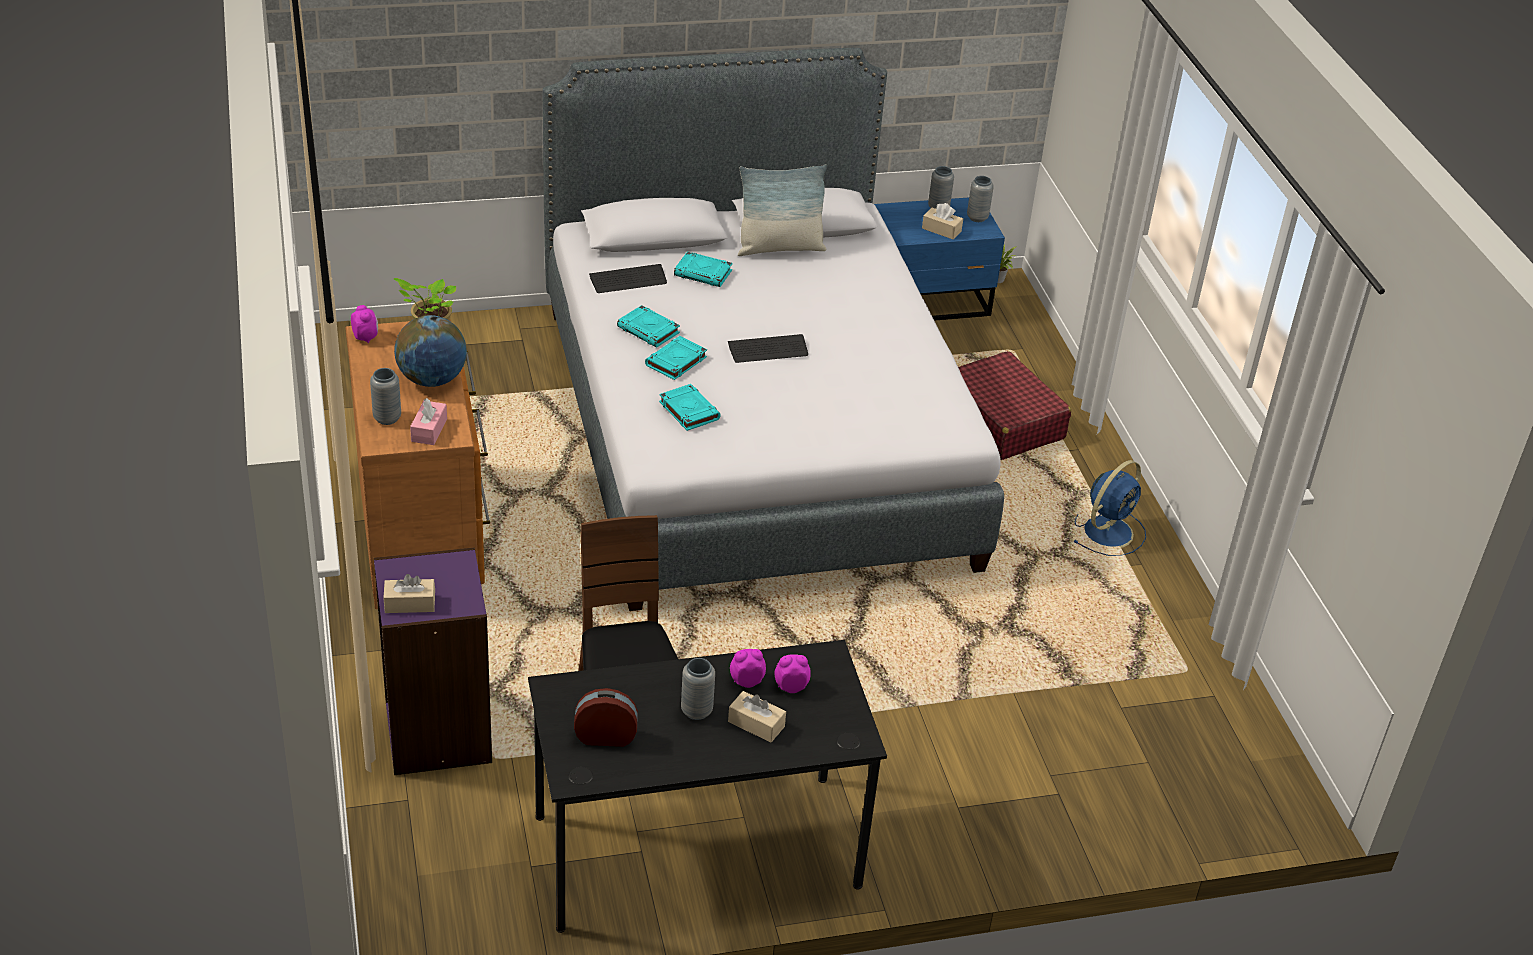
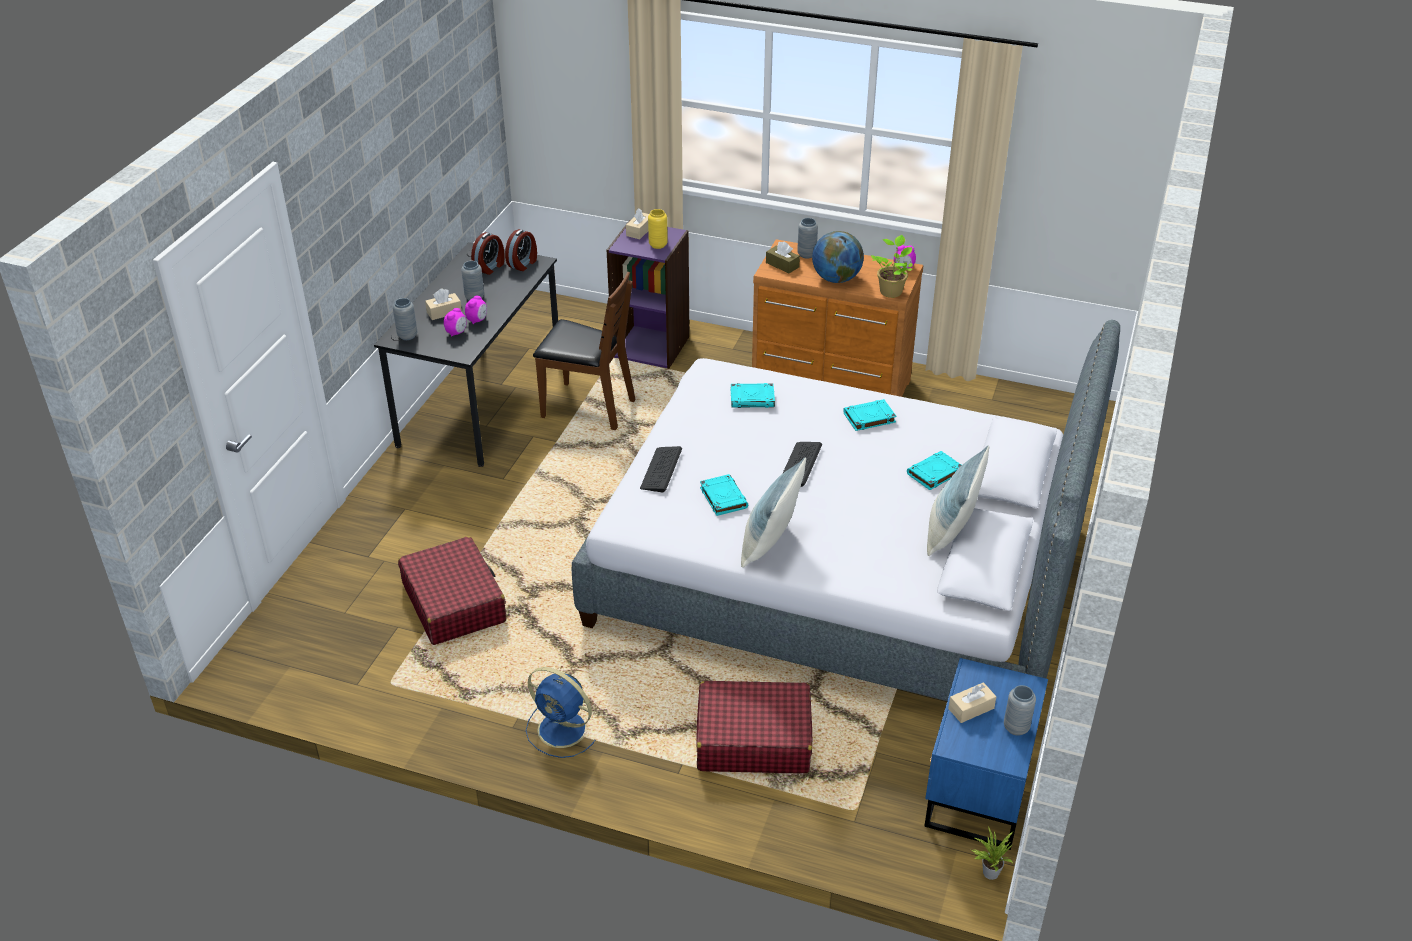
camera: 125 degrees right, 0 degrees up
(429, 430) = (782, 265): pink tissue box -> brown tissue box
(438, 570) = (658, 245): none -> yellow vase
(570, 704) = (523, 264): none -> alarm clock
(628, 280) = (947, 431): keyboard -> keyboard (661, 470)
(676, 362) = (818, 416): turquoise book -> turquoise book (723, 497)
(898, 337) = (769, 544): none -> pillow
(977, 218) = (981, 750): grey vase -> grey vase (407, 336)
(1048, 682) = (454, 602): none -> red suitcase
(1109, 531) = (564, 730): blue fan -> blue fan turned 45 degrees counterclockwise

